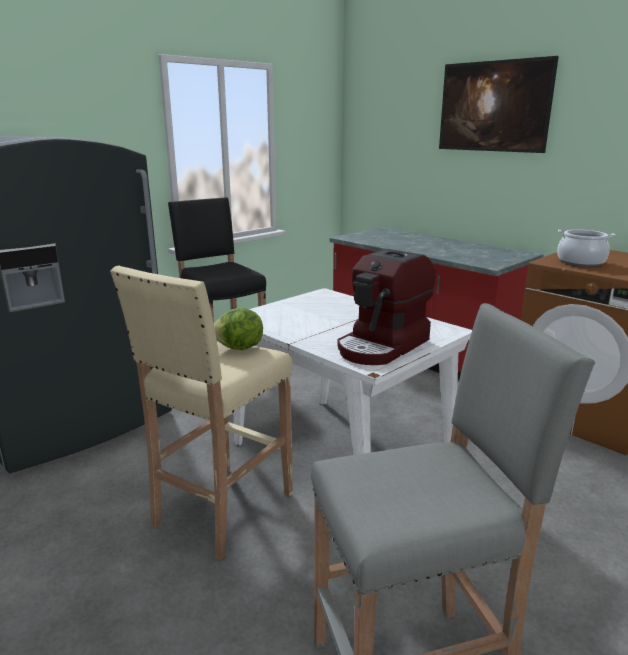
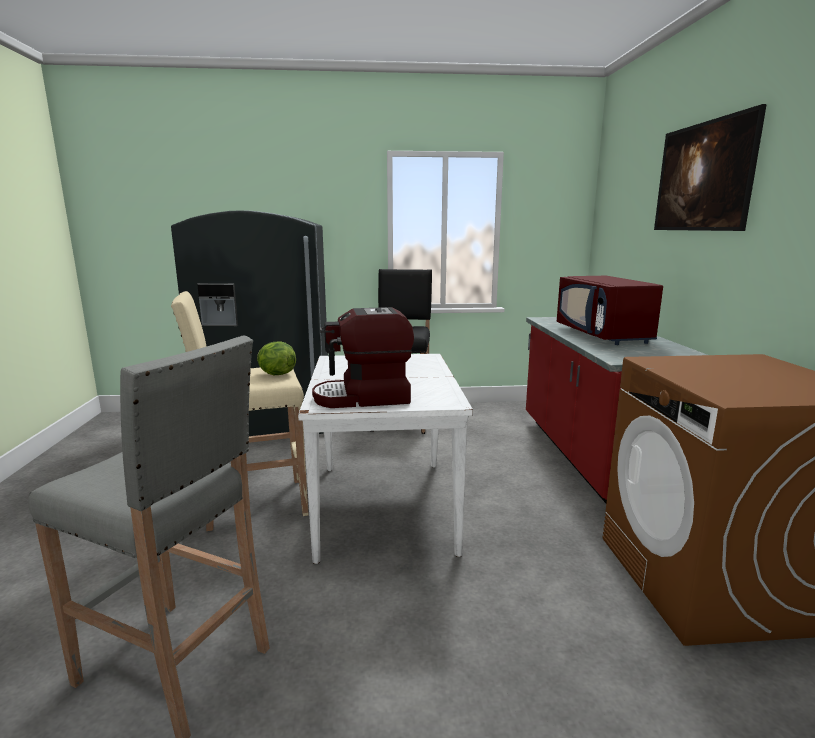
camera: 40 degrees right, 5 degrees down
(427, 245) = (603, 335): none -> red microwave
(580, 262) = (694, 367): cooking pot -> none

